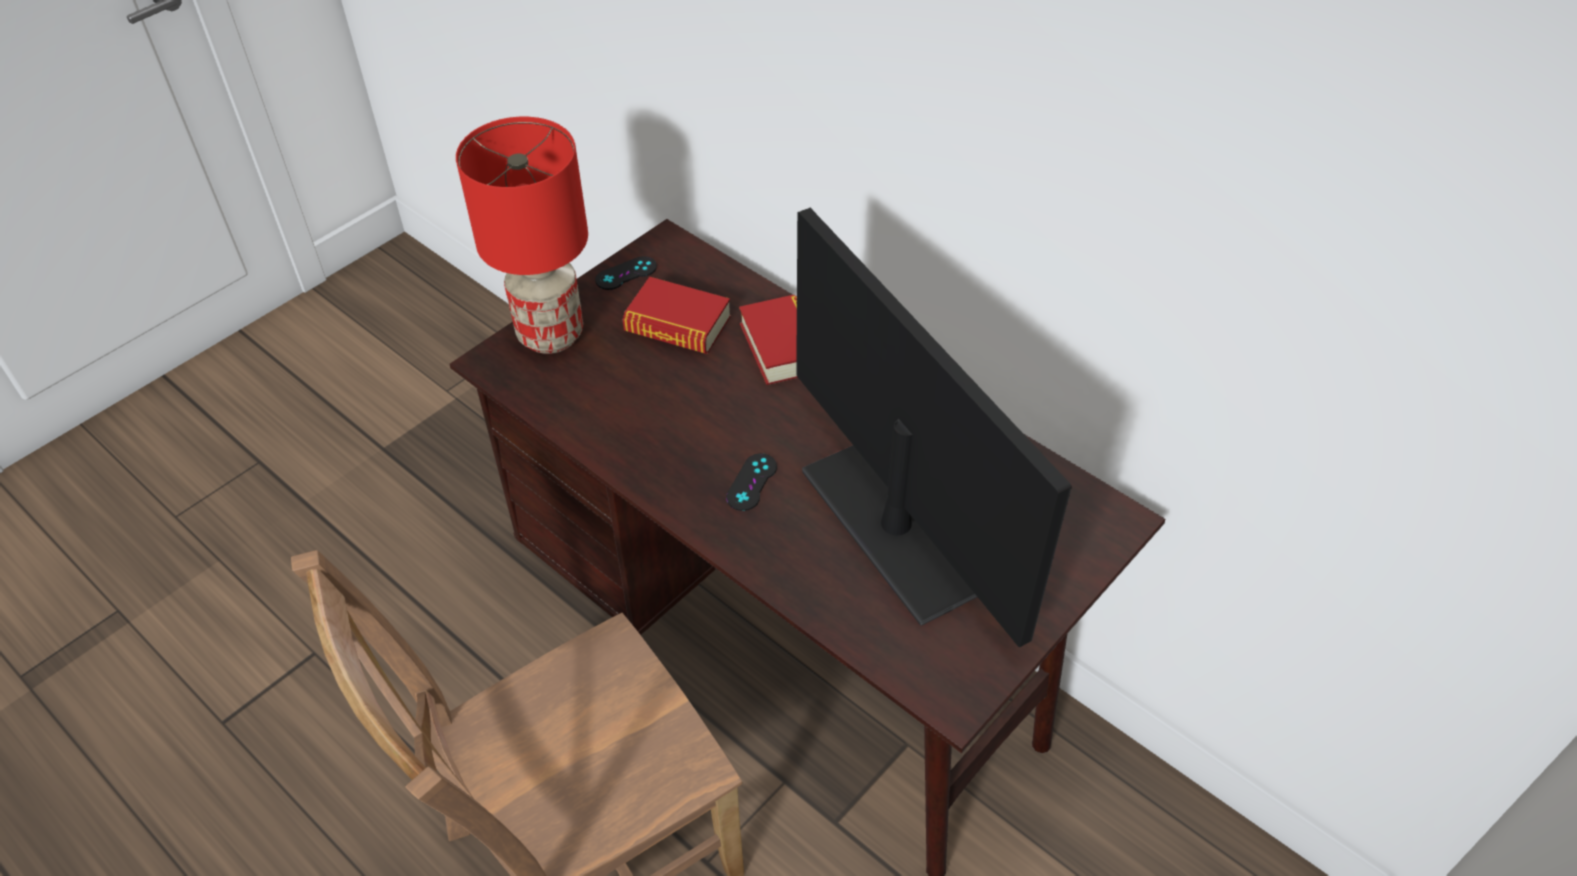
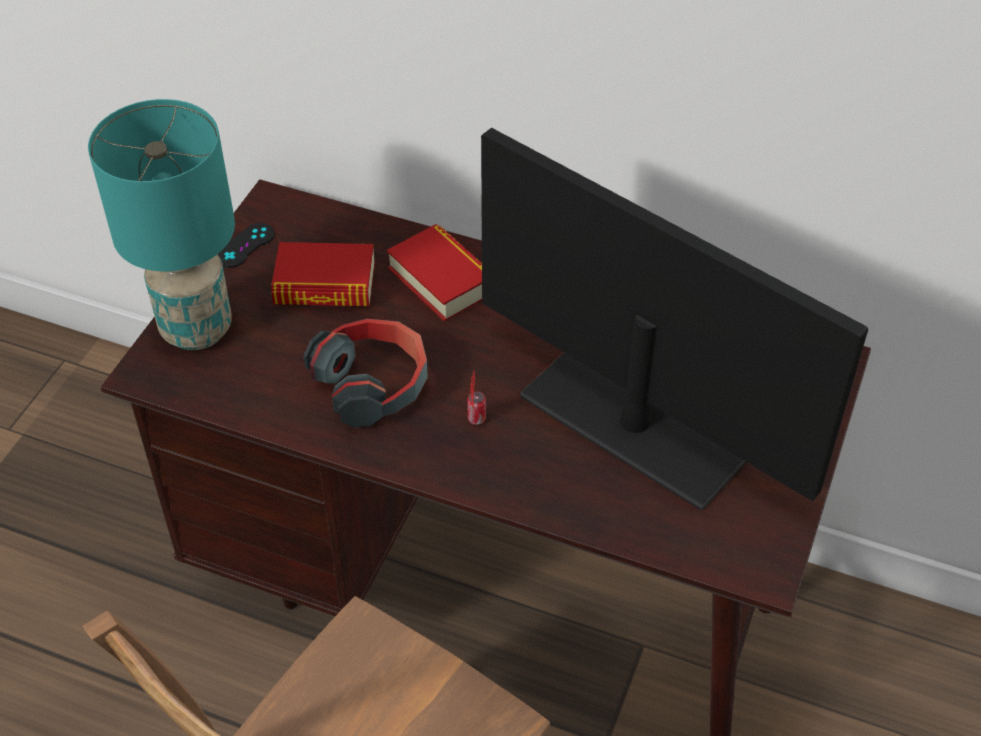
camera: 20 degrees left, 0 degrees up
(550, 336) = (196, 330): red table lamp -> turquoise table lamp
(677, 423) = (373, 383): none -> headphones
(752, 482) = (476, 421): black game controller -> can

